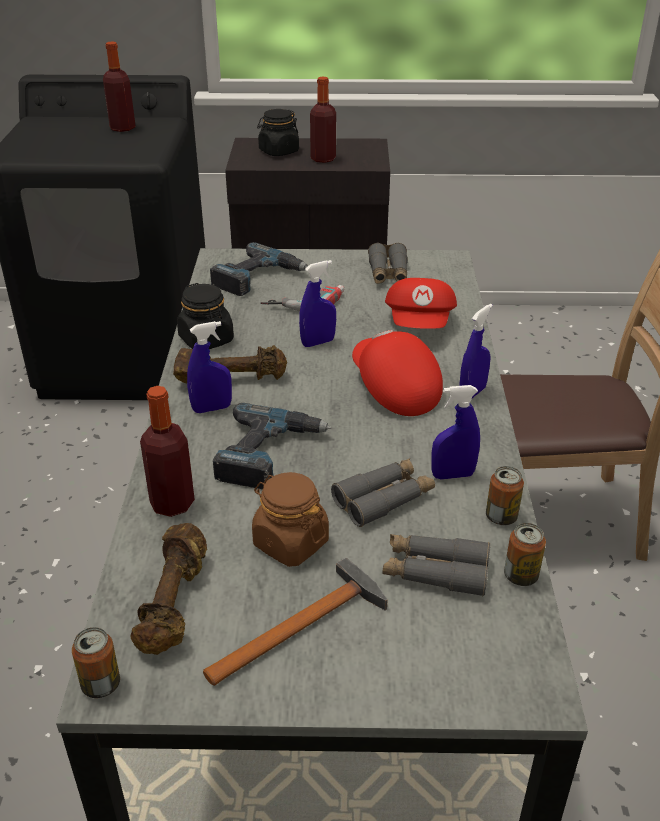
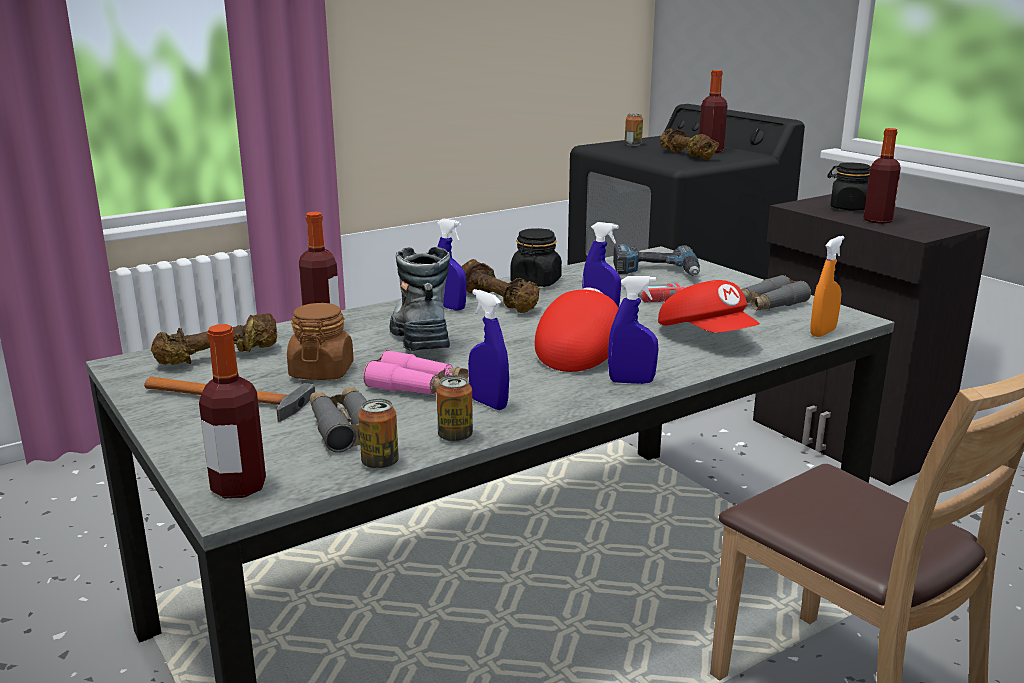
camera: 55 degrees right, 15 degrees down
(101, 684) = (125, 361): can -> can (633, 145)
(120, 142) = (686, 156): none -> brown dumbbell
(268, 454) = (420, 337): power drill -> boot
(384, 499) = (417, 387): grey binoculars -> pink binoculars
(420, 324) = (707, 336): red cap -> red cap turned 90 degrees counterclockwise
(461, 281) = (823, 332): none -> orange spray bottle
(509, 679) = (238, 487): none -> bottle

